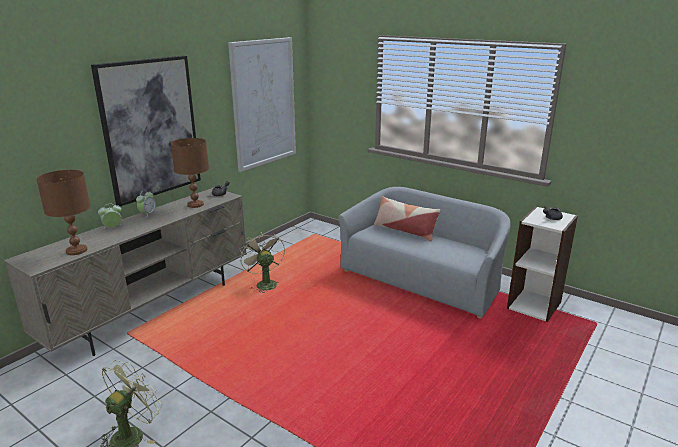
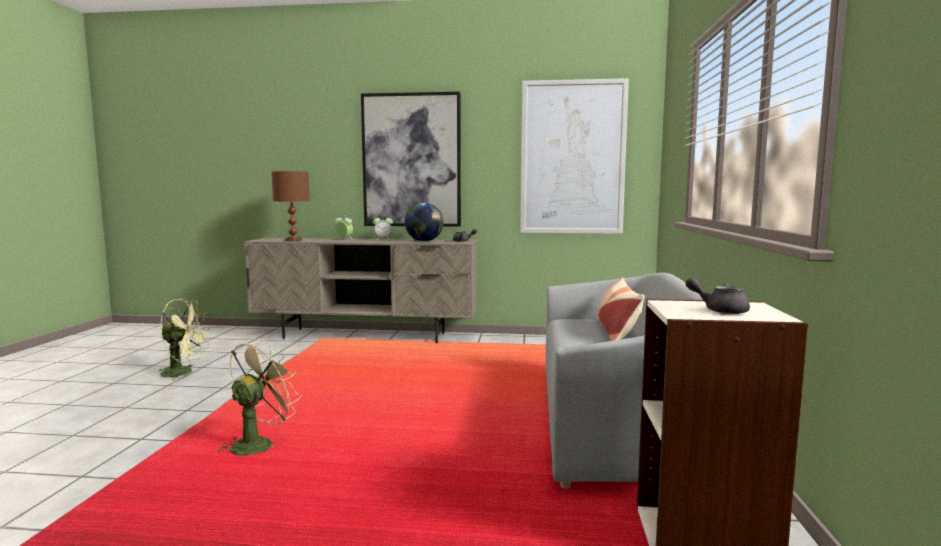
camera: 60 degrees right, 15 degrees down
(195, 204) = (424, 241): brown table lamp -> globe
(264, 283) = (463, 354): beige fan -> beige fan (258, 443)

